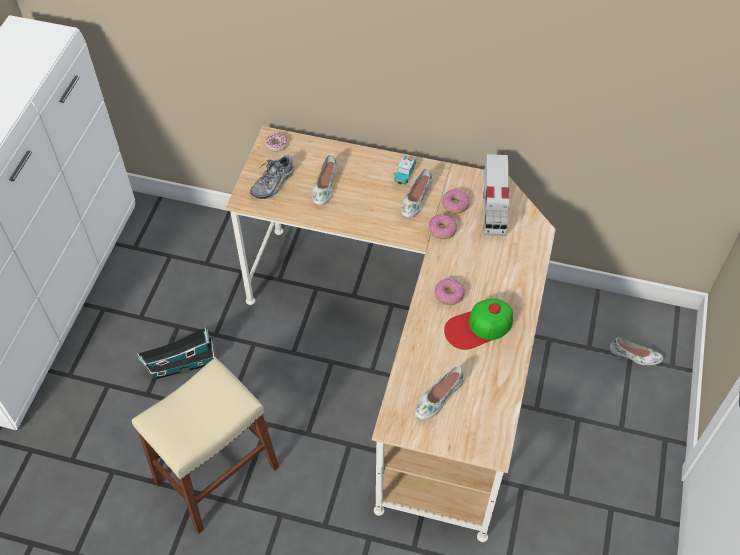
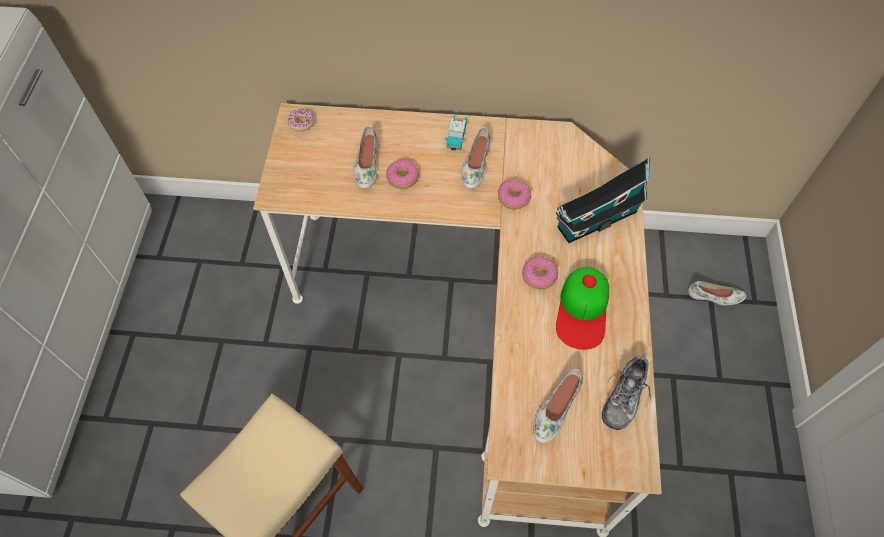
camera: 10 degrees left, 5 degrees up
(181, 365) = (232, 386): toy house -> toy house (594, 221)
(273, 183) = (305, 169): shoe -> shoe (624, 396)
(455, 205) = (521, 166): donut -> donut (403, 178)
(478, 327) = (582, 310): cap -> cap turned 45 degrees counterclockwise
(494, 207) = (566, 163): toy truck -> none

